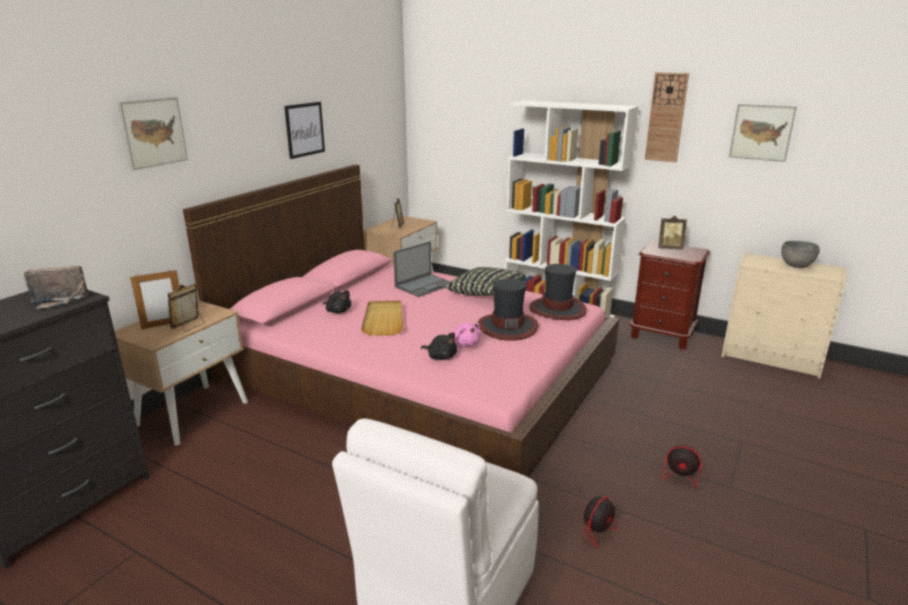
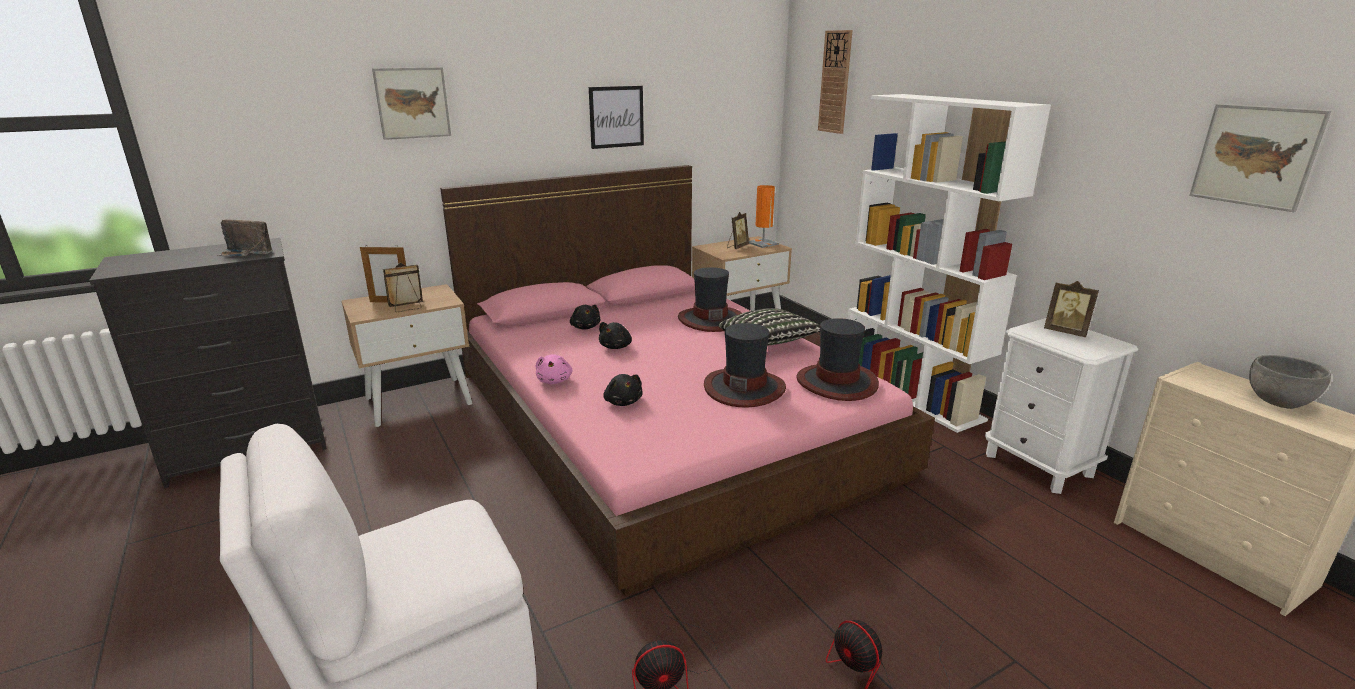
camera: 30 degrees right, 0 degrees up
(383, 320) = (616, 346): beige tray -> black plush toy
(412, 220) = (763, 243): none -> orange table lamp
(424, 285) = (710, 319): laptop -> hat
(465, 344) = (666, 395): pink plush toy -> pink plush toy (554, 380)
(662, 336) = (1038, 465): brown nightstand -> white nightstand
(666, 117) = (1095, 124): wall clock -> wall clock (835, 82)

